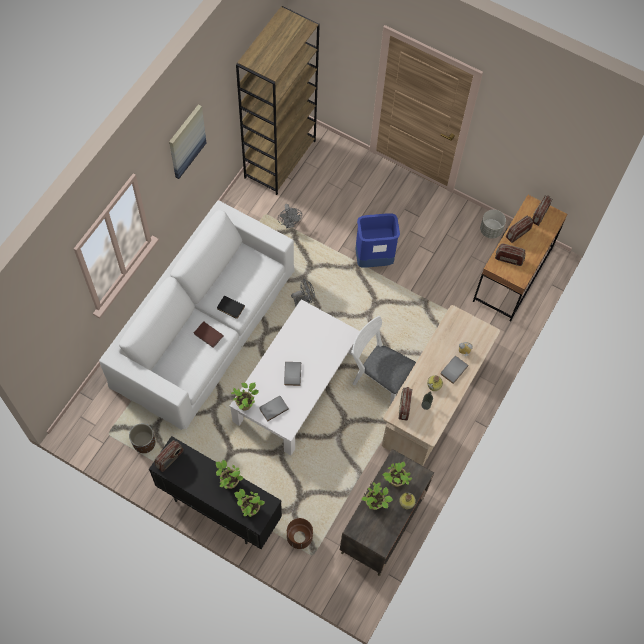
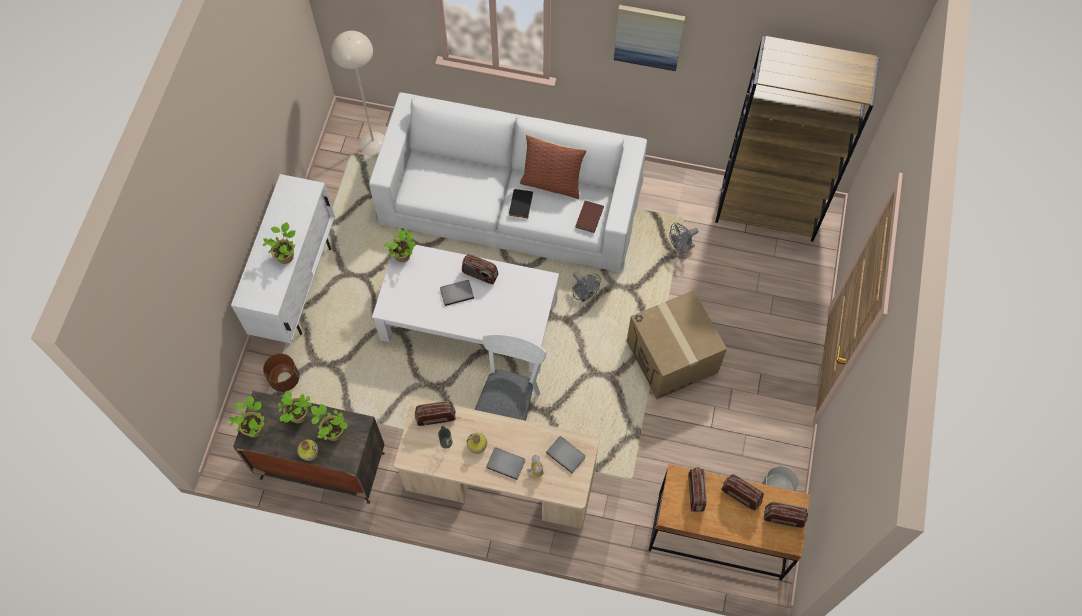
camera: 75 degrees right, 0 degrees up
(105, 413) = (373, 143): none -> beige floor lamp
(144, 443) = (351, 190): brown planter -> none
(170, 459) = (296, 190): radio -> radio (480, 274)
(208, 335) = (477, 193): brown book -> brown book (588, 217)
(219, 508) = (297, 286): black cabinet -> white cabinet
(220, 280) = (552, 182): none -> pillow
(249, 508) = (259, 285): potted plant -> potted plant (254, 427)
(273, 408) = (407, 286): grey book -> grey book (566, 454)
(374, 259) = (672, 357): blue trash can -> cardboard box

